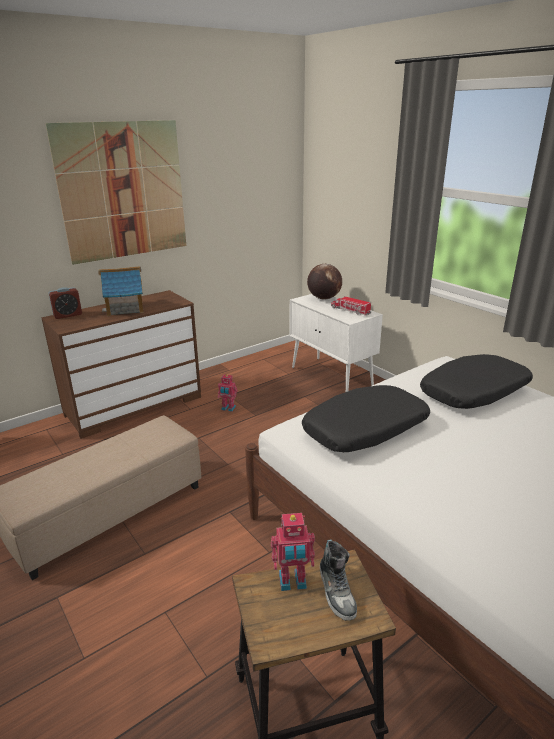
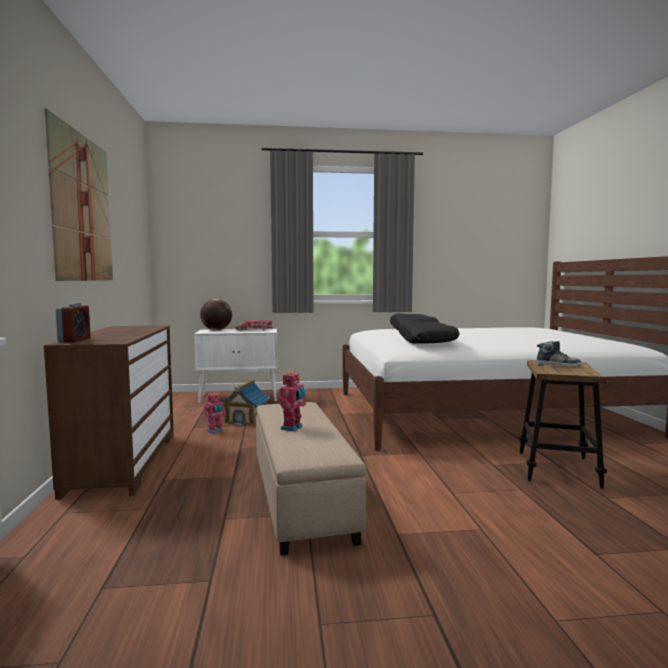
camera: 60 degrees left, 20 degrees down
(125, 308) = (121, 332): toy house -> toy house (246, 419)
(292, 582) = (547, 369): toy robot -> toy robot (293, 428)

